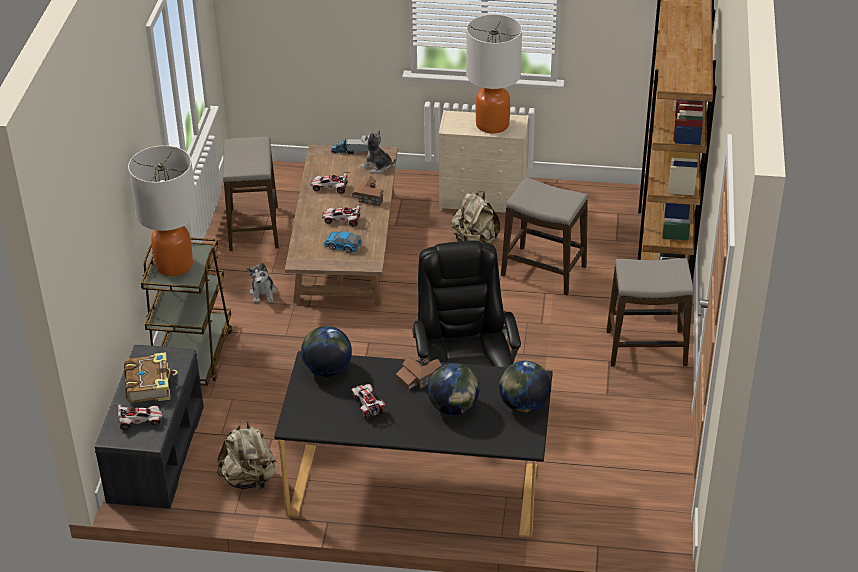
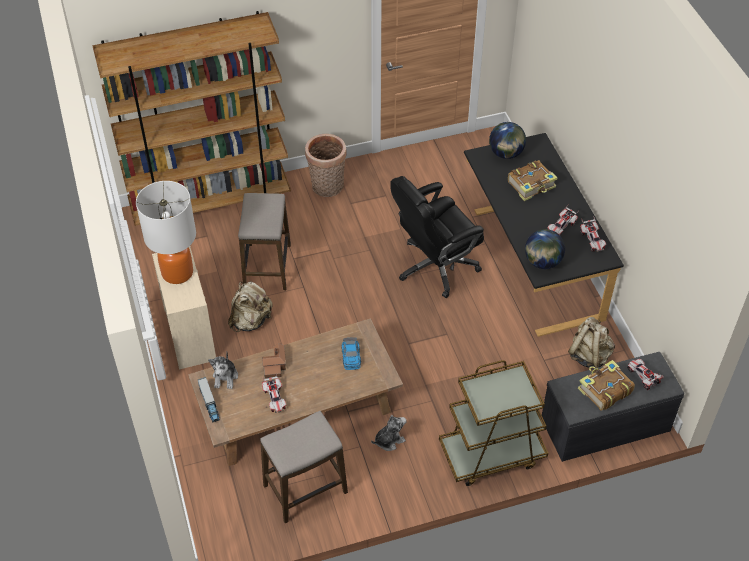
camera: 115 degrees left, 10 degrees up
(174, 265) = (503, 398): table lamp -> none
(342, 220) = (317, 370): toy car -> toy car (592, 240)
(418, 378) = (517, 211): toy house -> none
(453, 407) = (532, 185): globe -> book
(646, 349) = (327, 188): stool -> basket

